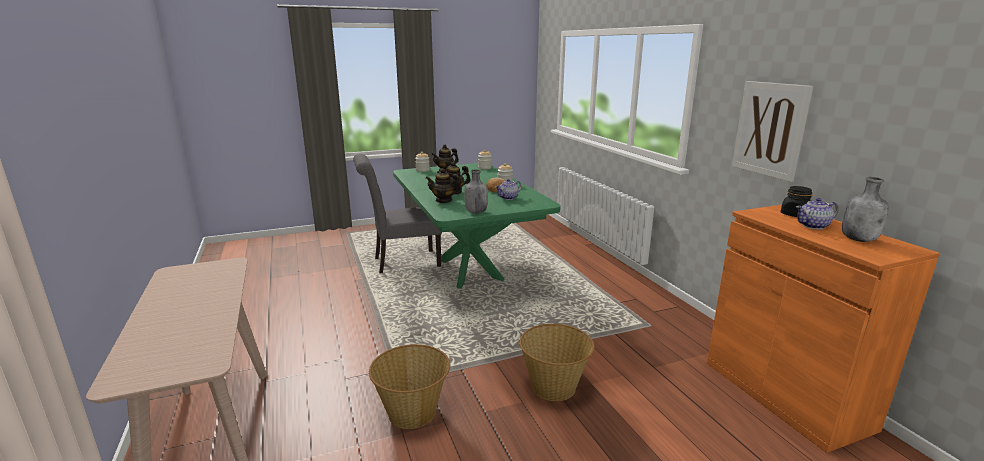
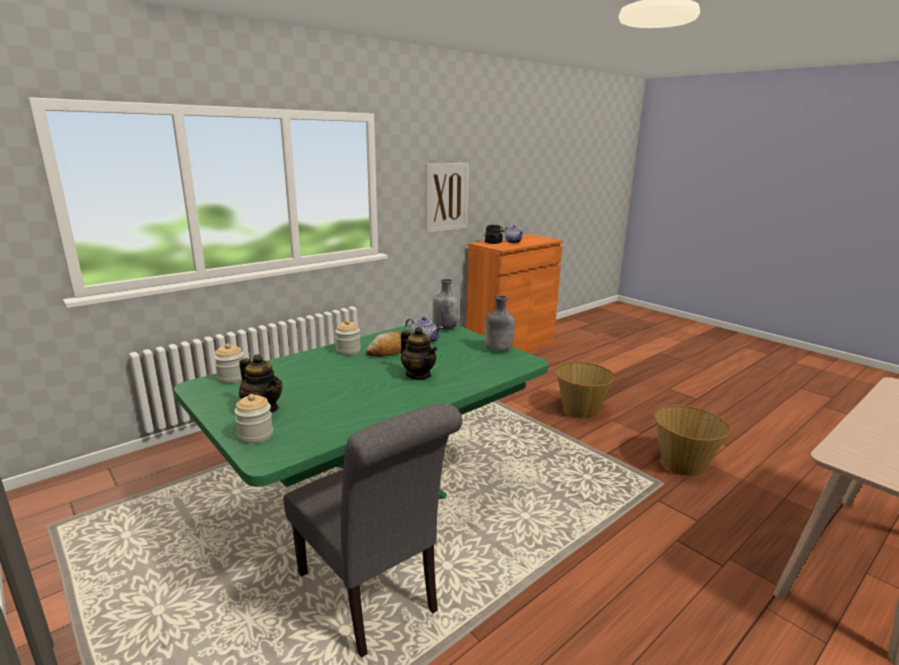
camera: 110 degrees left, 0 degrees up
(443, 200) = (466, 374): teapot -> none
(859, 239) = (527, 239): grey bottle -> grey bottle (445, 328)

